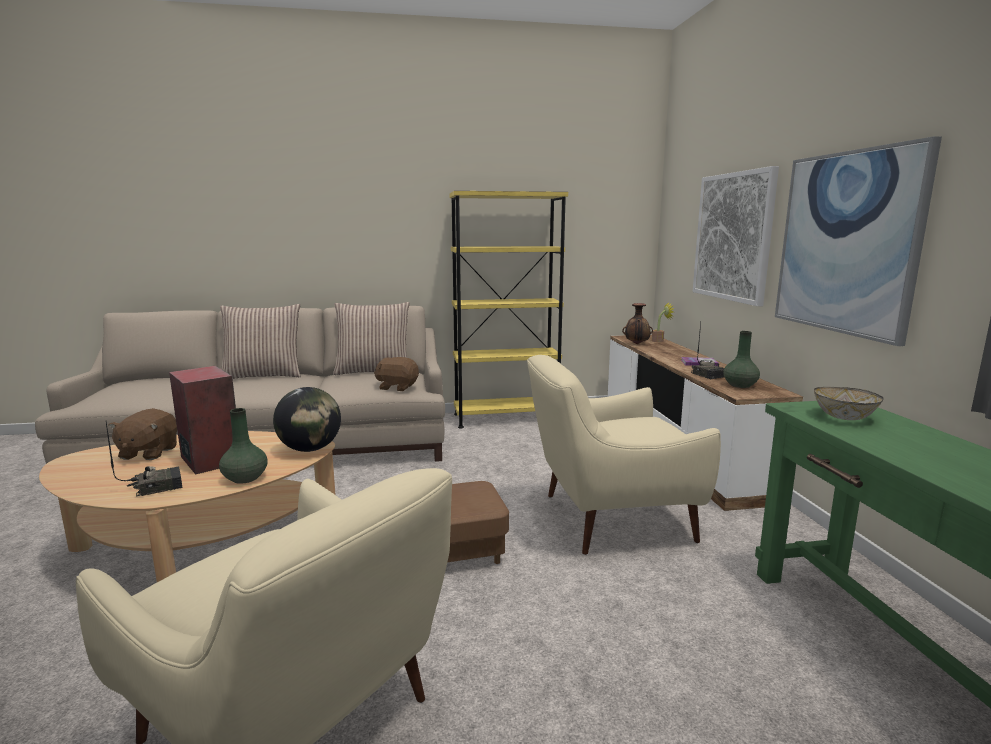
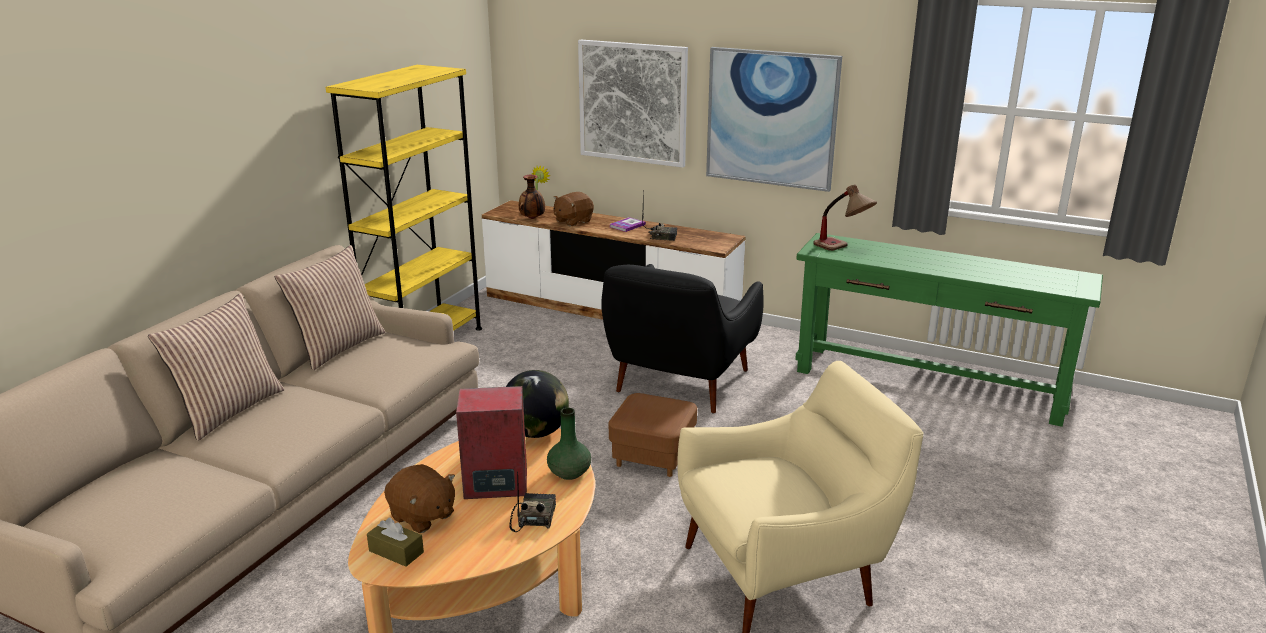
camera: 55 degrees left, 10 degrees up
(92, 459) = (396, 551): none -> brown tissue box
(397, 387) = (422, 351): brown plush toy -> brown plush toy (573, 221)
(609, 518) = (680, 384): beige armchair -> black armchair
(740, 385) = (699, 239): green vase -> none
(844, 417) = (843, 249): bowl -> table lamp

